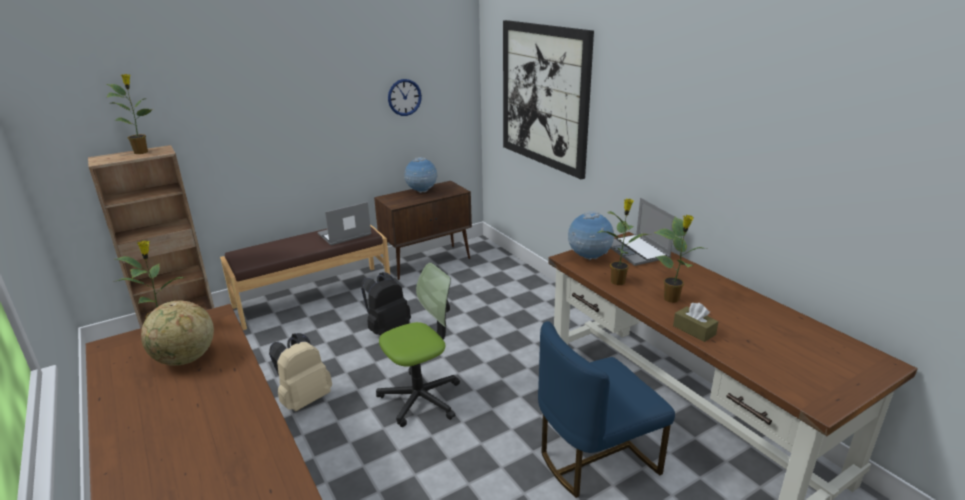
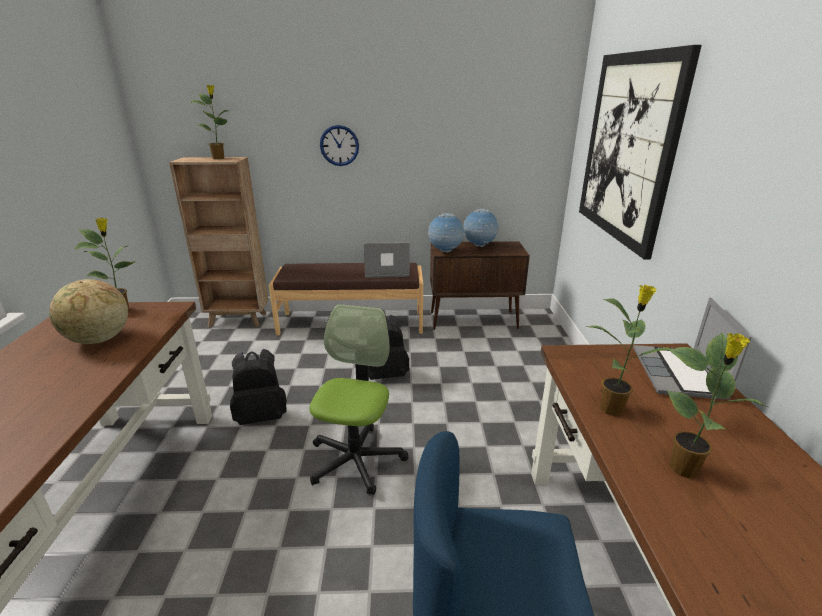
camera: 30 degrees right, 0 degrees up
(304, 399) = (262, 415): beige backpack -> black backpack
(404, 97) = (479, 142): wall clock -> wall clock (339, 145)
(420, 398) = (356, 460): office chair -> office chair turned 75 degrees counterclockwise
(589, 258) = (595, 362): globe -> globe (445, 251)
(694, 330) = (687, 546): brown tissue box -> none

